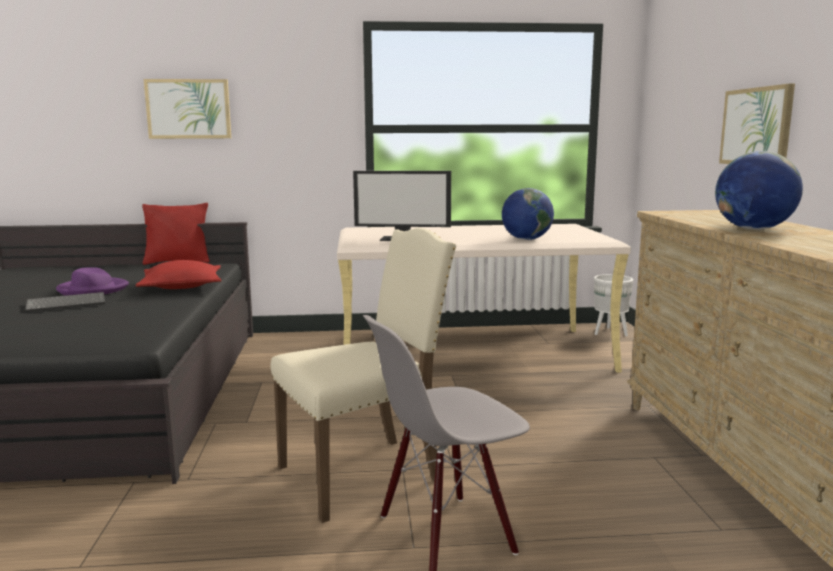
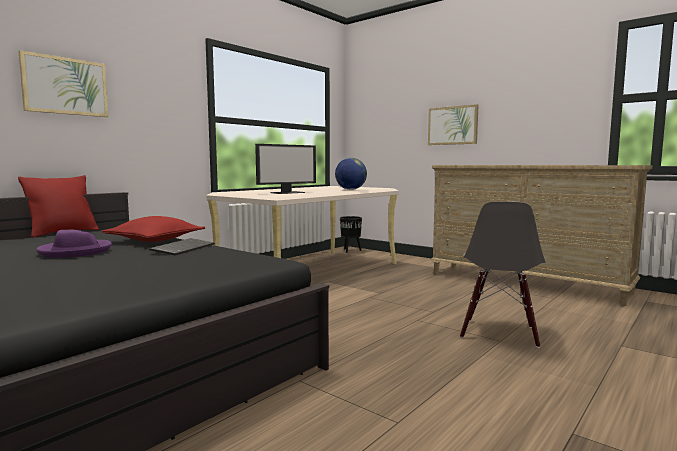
camera: 45 degrees left, 5 degrees down
(67, 303) = (100, 259): keyboard -> keyboard (183, 248)
(364, 474) = (408, 327): beige chair -> none
(610, 333) = (350, 251): white planter -> black planter
(753, 229) = (516, 164): globe -> none

